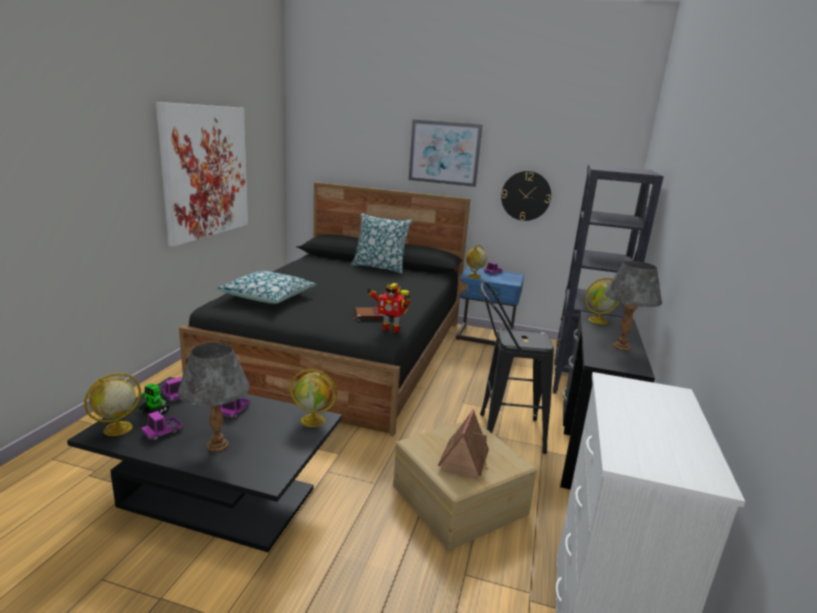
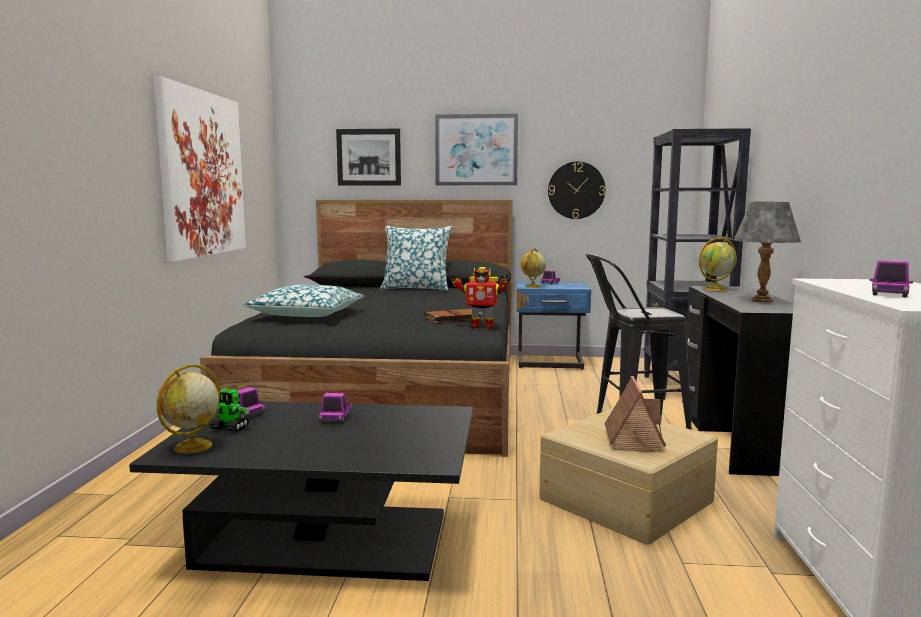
camera: 10 degrees left, 10 degrees down
(162, 432) = (258, 443): toy truck -> toy truck (889, 294)
(217, 445) = (341, 445): grey table lamp -> none
(313, 420) = (443, 414): globe -> none
(357, 151) = (369, 157): none -> picture

